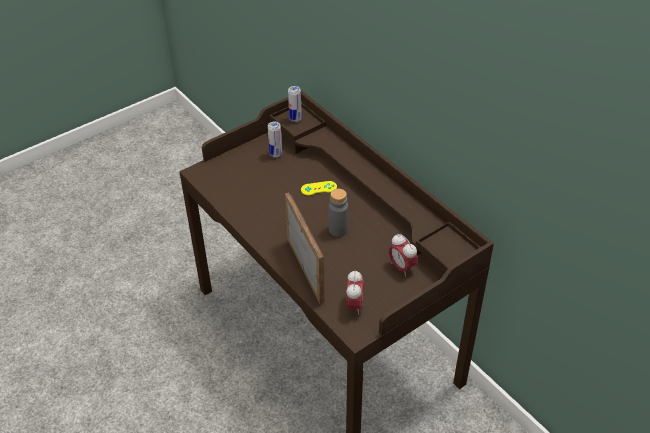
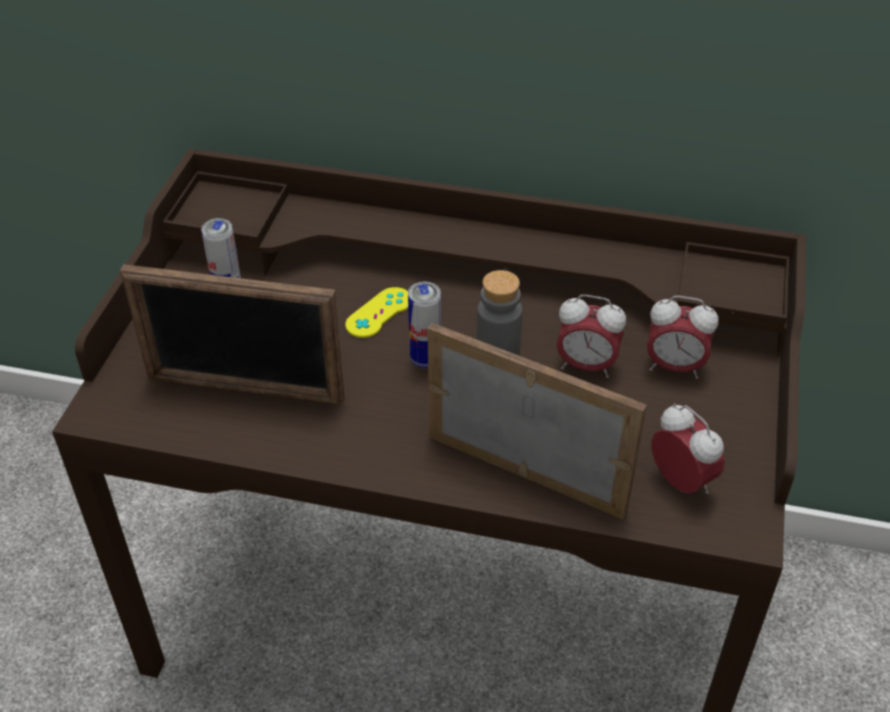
camera: 40 degrees left, 0 degrees up
(247, 190) = (245, 389): none -> picture frame
(295, 119) = (219, 208): can -> can (425, 360)
(369, 248) = (586, 366): none -> alarm clock

